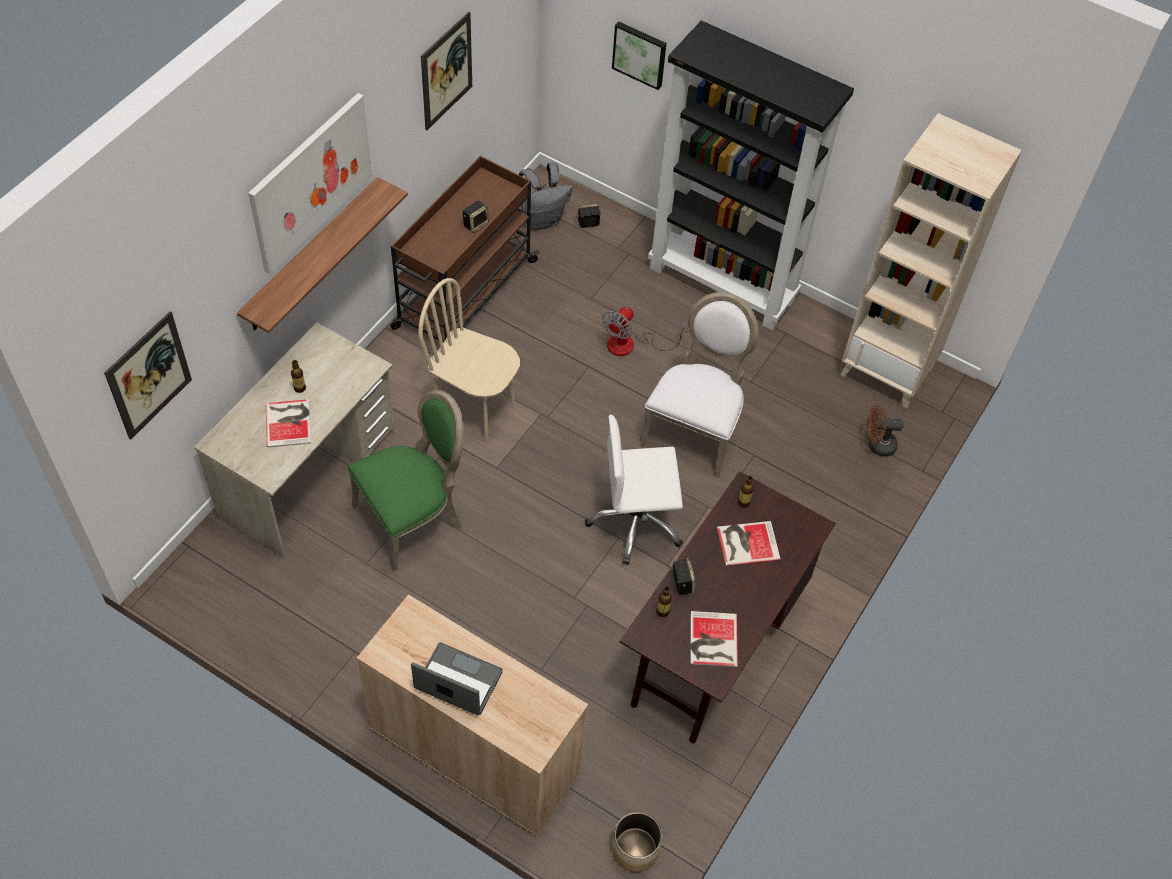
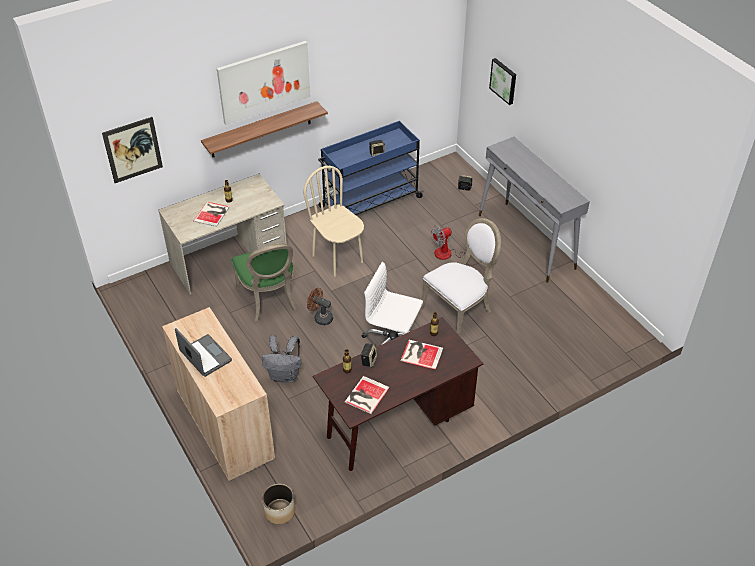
camera: 30 degrees right, 10 degrees down
(413, 518) = (269, 300): green chair -> green chair turned 75 degrees clockwise
(446, 71) = (378, 55): picture -> none
(464, 295) = (369, 202): brown cart -> blue cart
(542, 220) = (439, 179): grey backpack -> grey backpack (285, 375)
(723, 284) = (526, 241): black bookcase -> grey console table
(877, 445) = (569, 356): brown fan -> brown fan (320, 317)
(887, 371) = (603, 319): beige bookcase -> none

